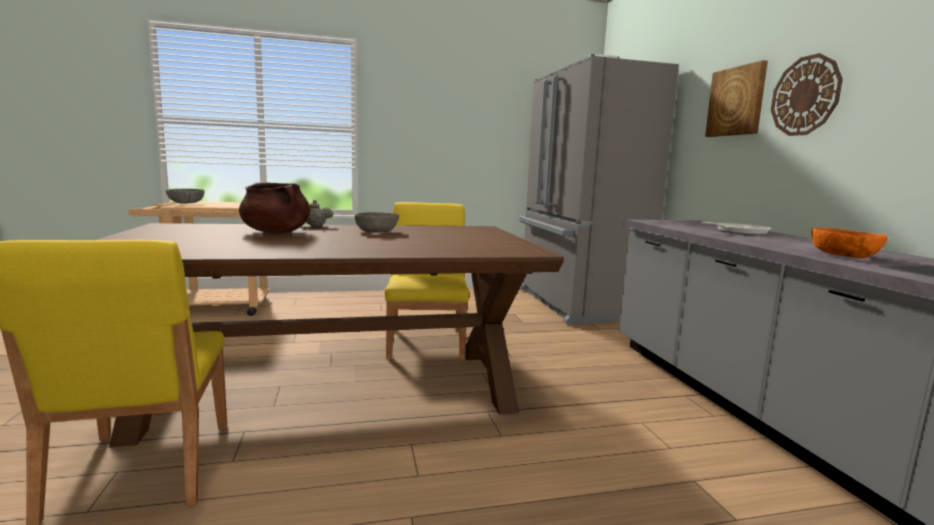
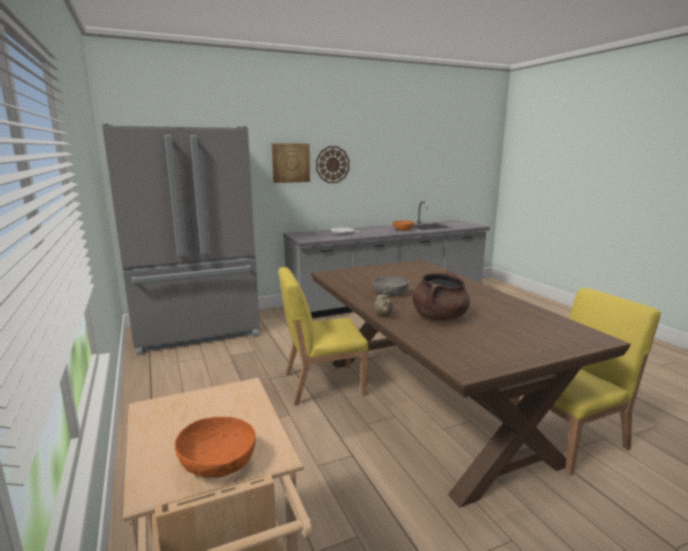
camera: 100 degrees left, 5 degrees up
(186, 203) = (218, 464): grey bowl -> orange bowl

